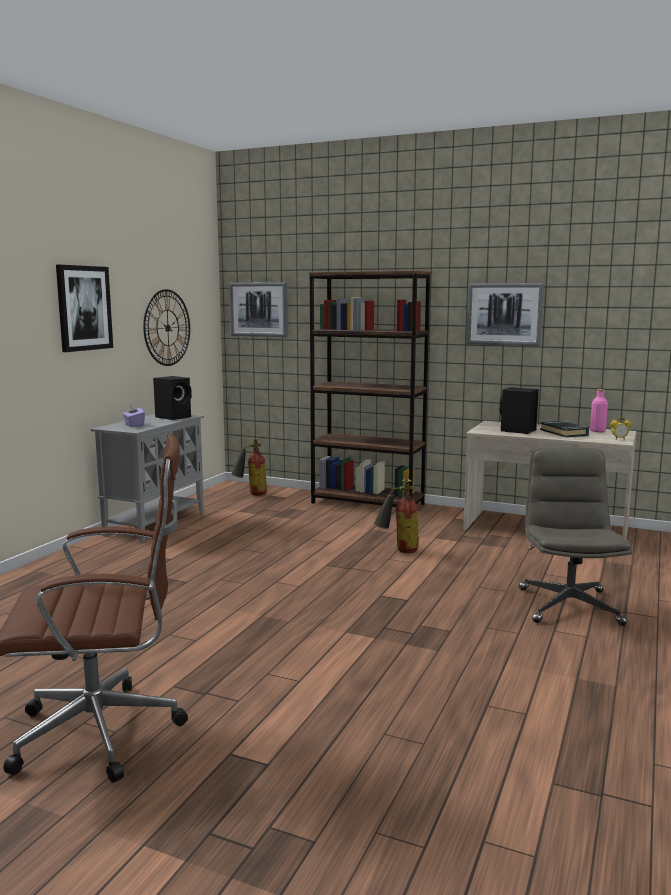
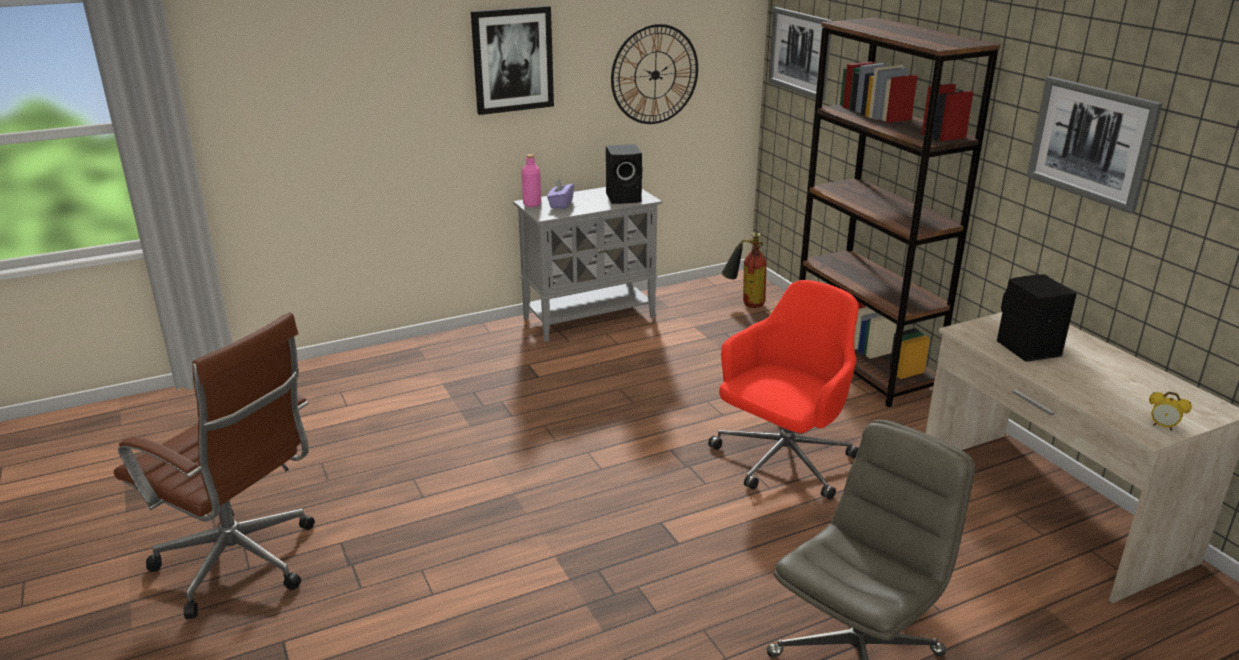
camera: 40 degrees right, 15 degrees up
(398, 550) = (782, 461): fire extinguisher -> red office chair
(564, 433) = (1097, 377): black book -> none
(597, 431) = (1172, 391): pink bottle -> pink bottle (532, 204)

